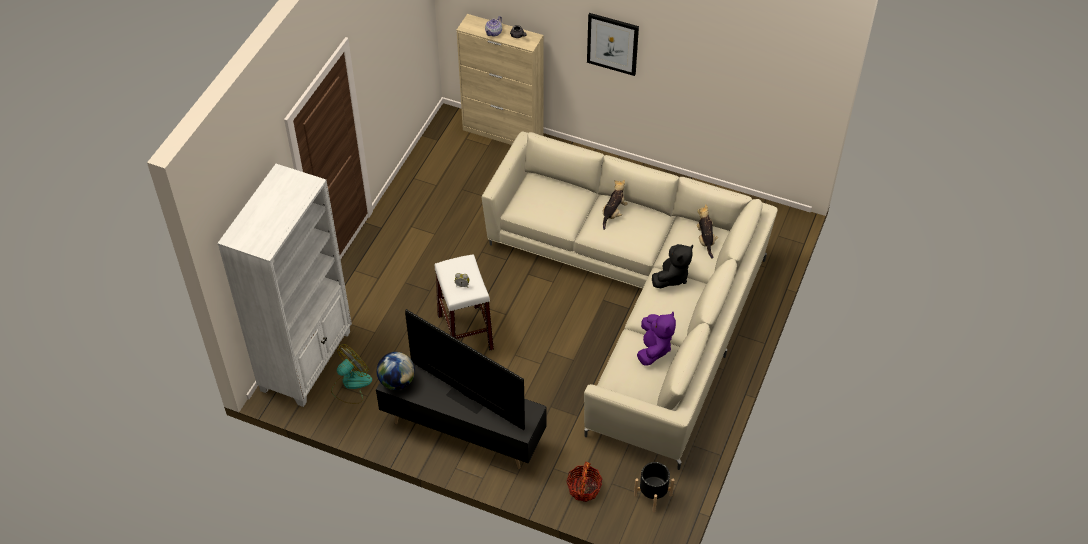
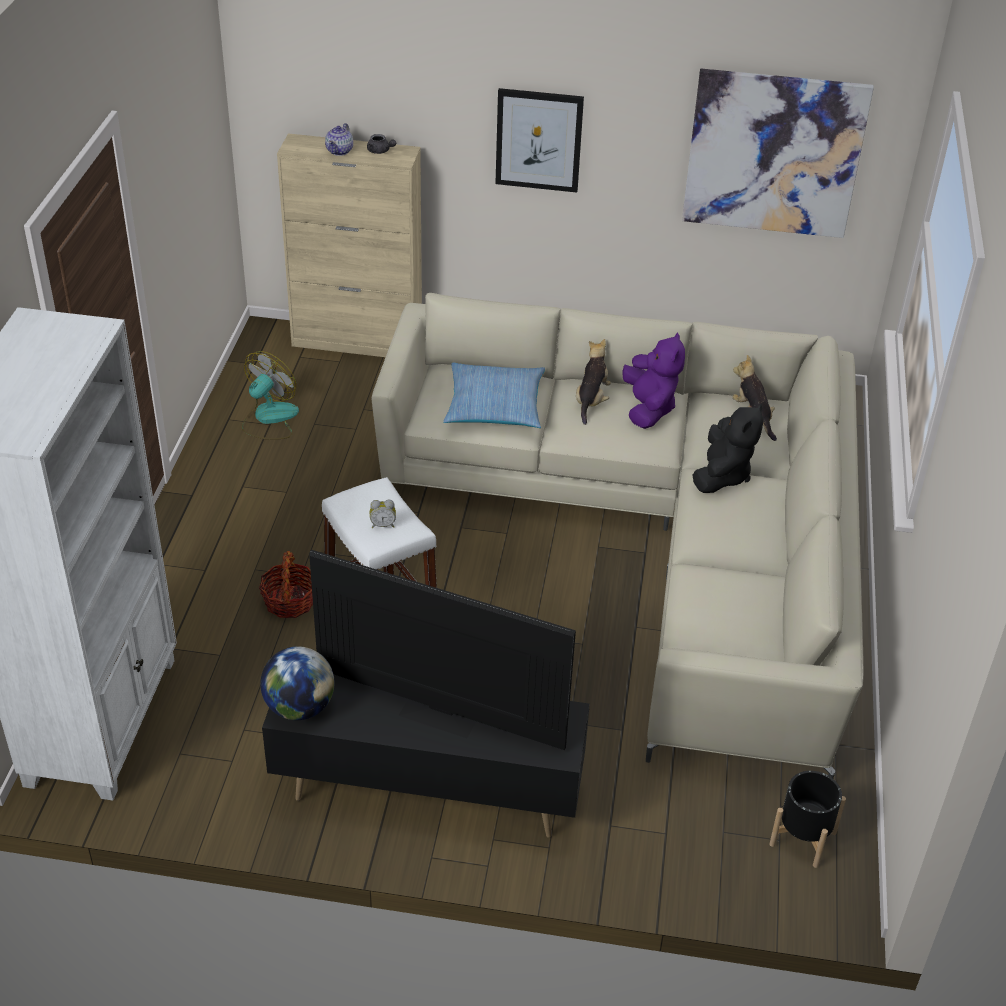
camera: 15 degrees left, 10 degrees down
(351, 384) = (196, 747): fan -> fan (269, 419)
(555, 208) = (495, 406): none -> pillow
(584, 488) = (678, 850): basket -> basket (290, 601)
(653, 348) = (739, 583): purple plush toy -> purple plush toy (648, 409)
(751, 77) = (774, 153): none -> picture

